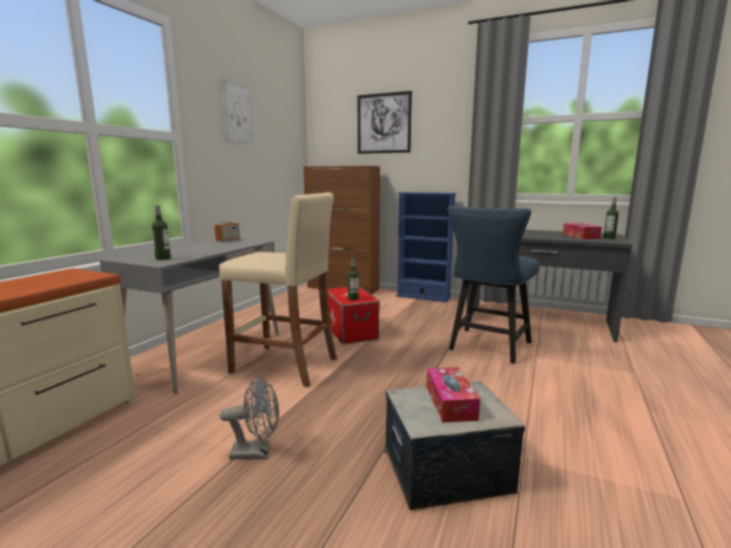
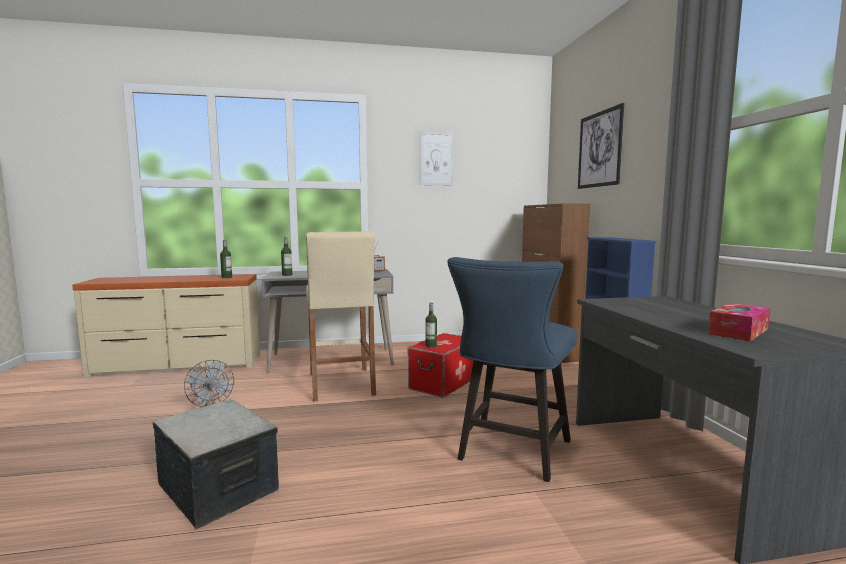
camera: 55 degrees right, 5 degrees down
(450, 403) = (218, 422): tissue box -> none
(487, 347) = (511, 453): blue chair -> blue chair turned 60 degrees counterclockwise
(609, 238) = (785, 345): bottle -> bottle (226, 277)

